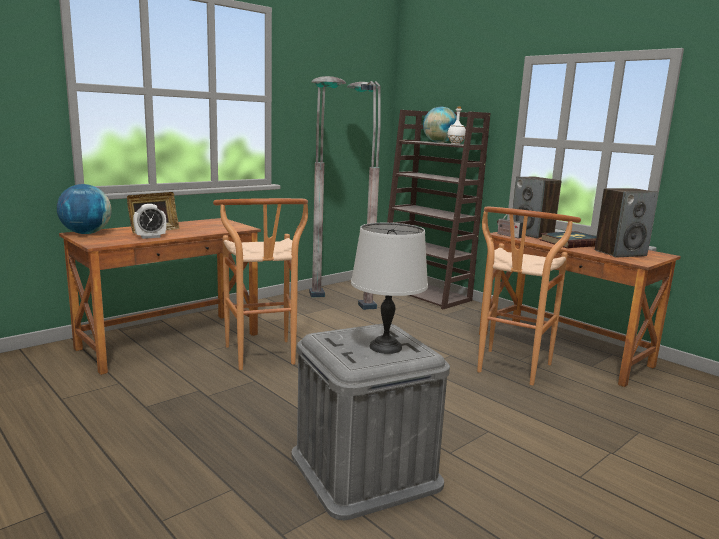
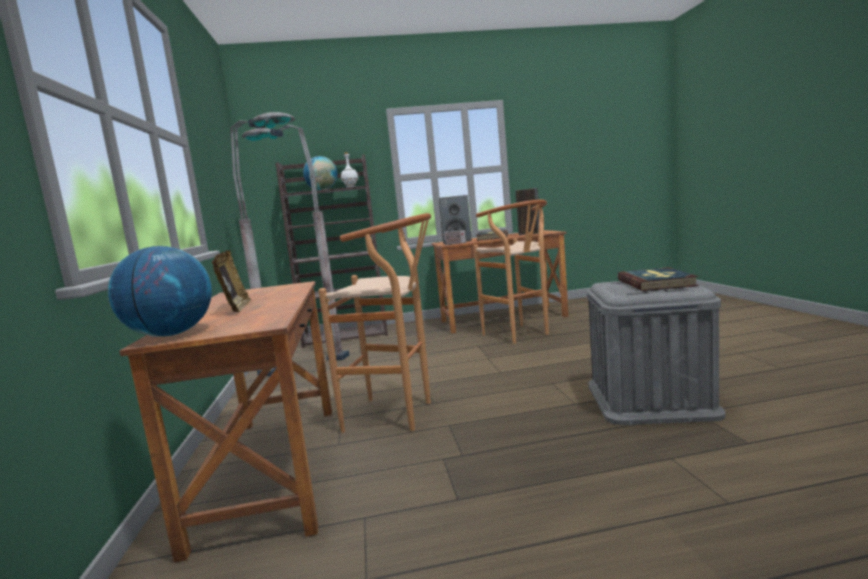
camera: 55 degrees left, 5 degrees down
(150, 237) = (273, 307): alarm clock -> none
(386, 347) = (656, 283): grey table lamp -> book

